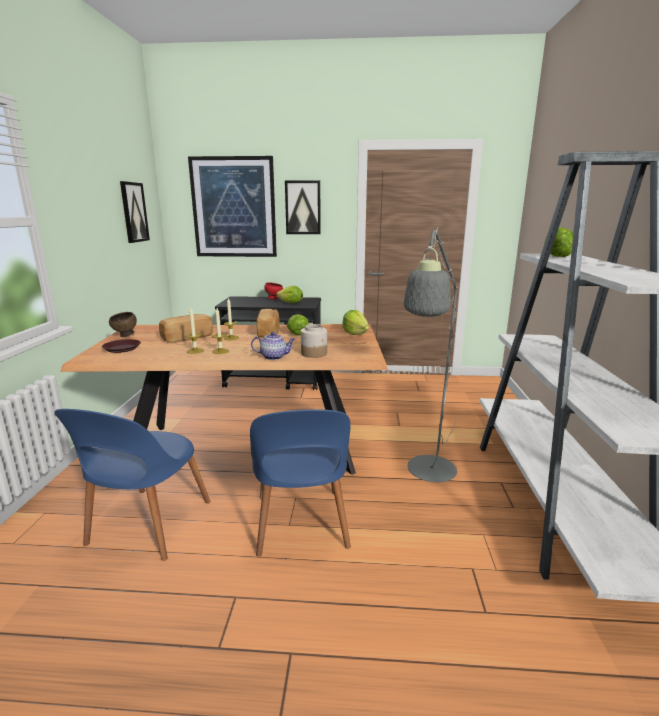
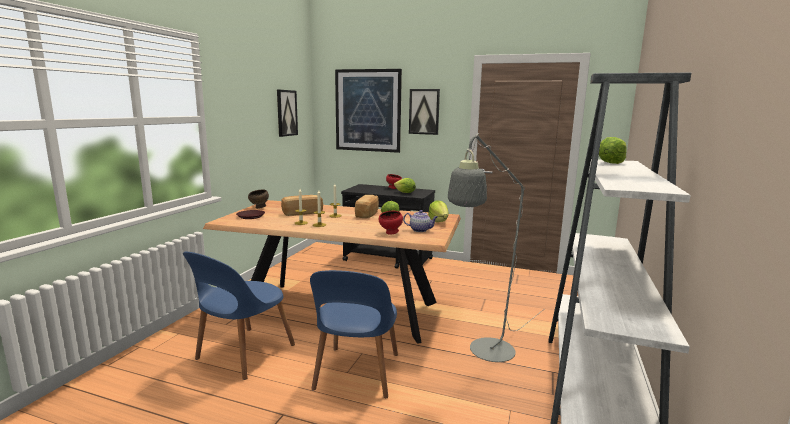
camera: 15 degrees right, 5 degrees down
(274, 357) = (357, 233): teapot -> teapot (420, 230)
(314, 353) = (391, 233): jar -> red bowl

